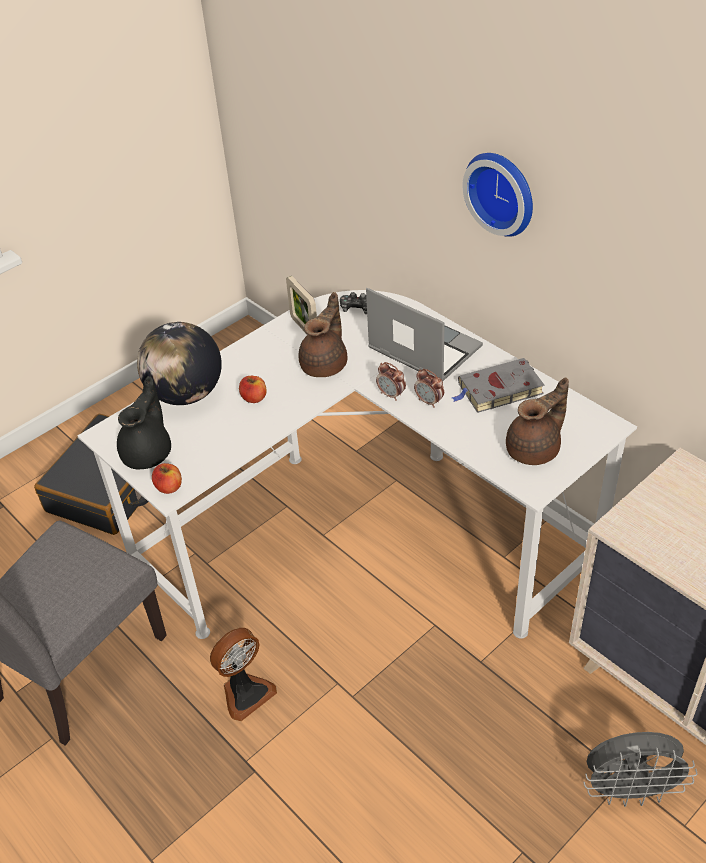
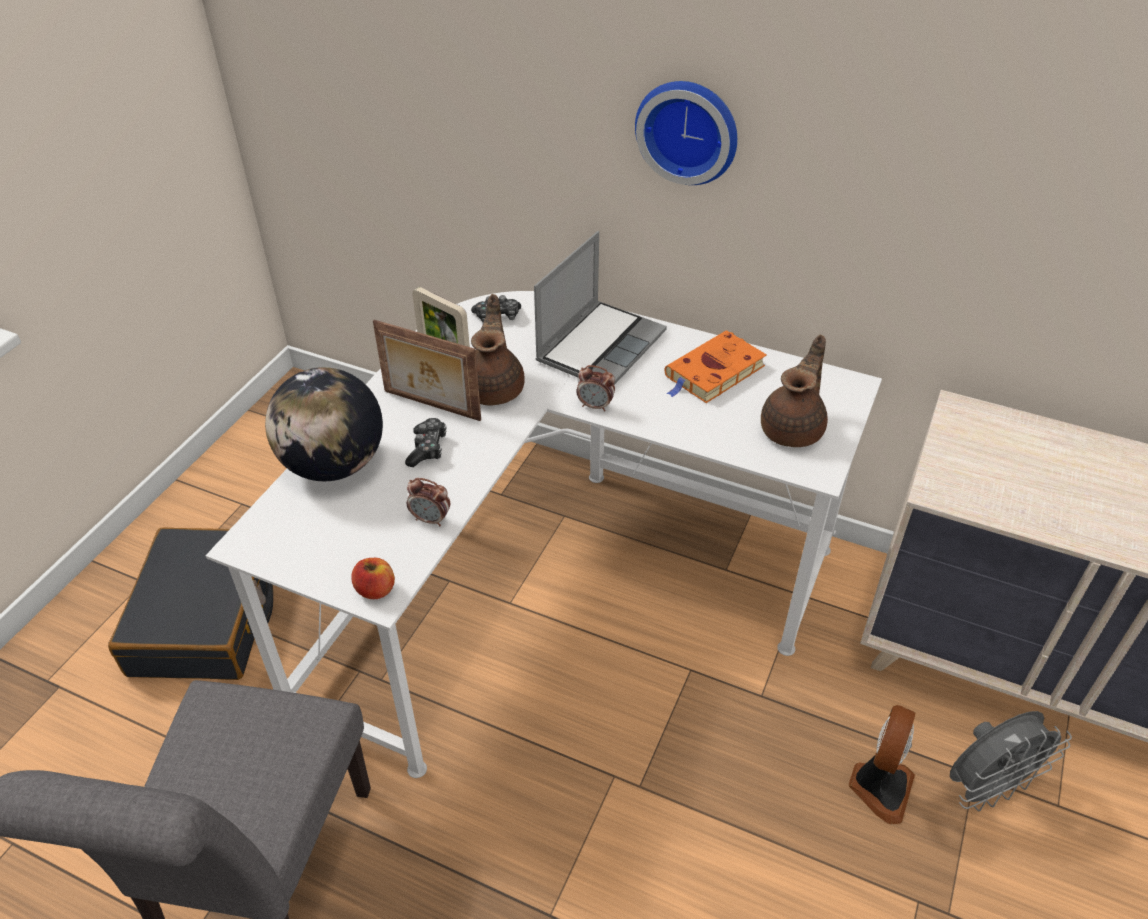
camera: 25 degrees left, 0 degrees up
(149, 453) = (322, 552): black teapot -> none
(245, 692) = (508, 827): fan -> fan (879, 786)
(254, 398) = (427, 448): apple -> game controller
(273, 367) = (431, 406): none -> picture frame
(422, 349) = (600, 345): laptop -> laptop turned 105 degrees clockwise
(429, 401) = (644, 403): alarm clock -> alarm clock (431, 519)
(498, 390) = (713, 373): grey book -> orange book

